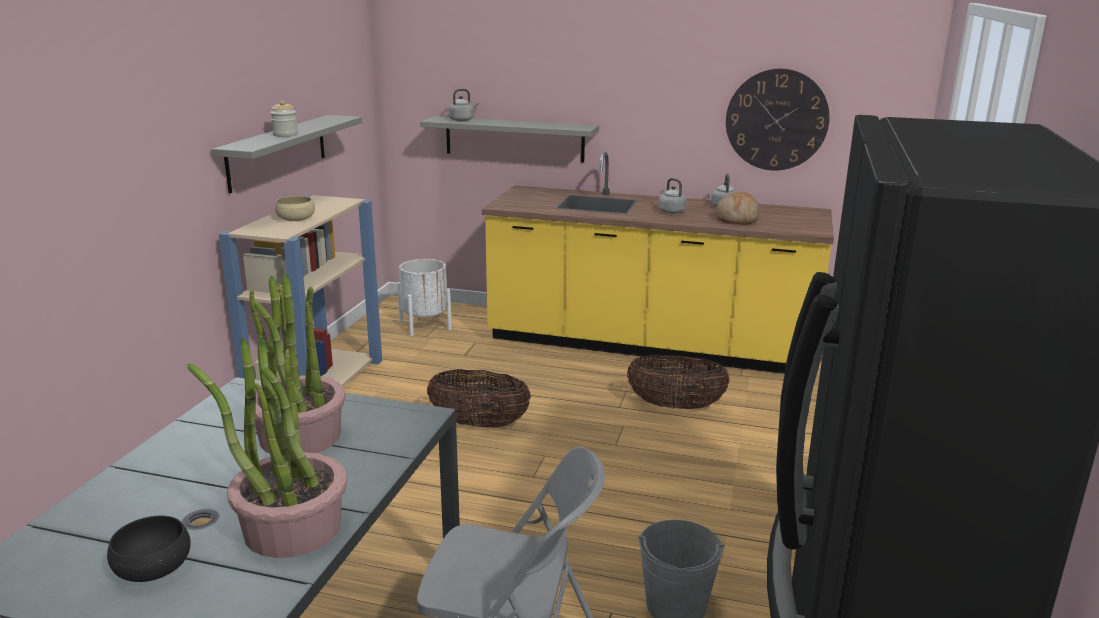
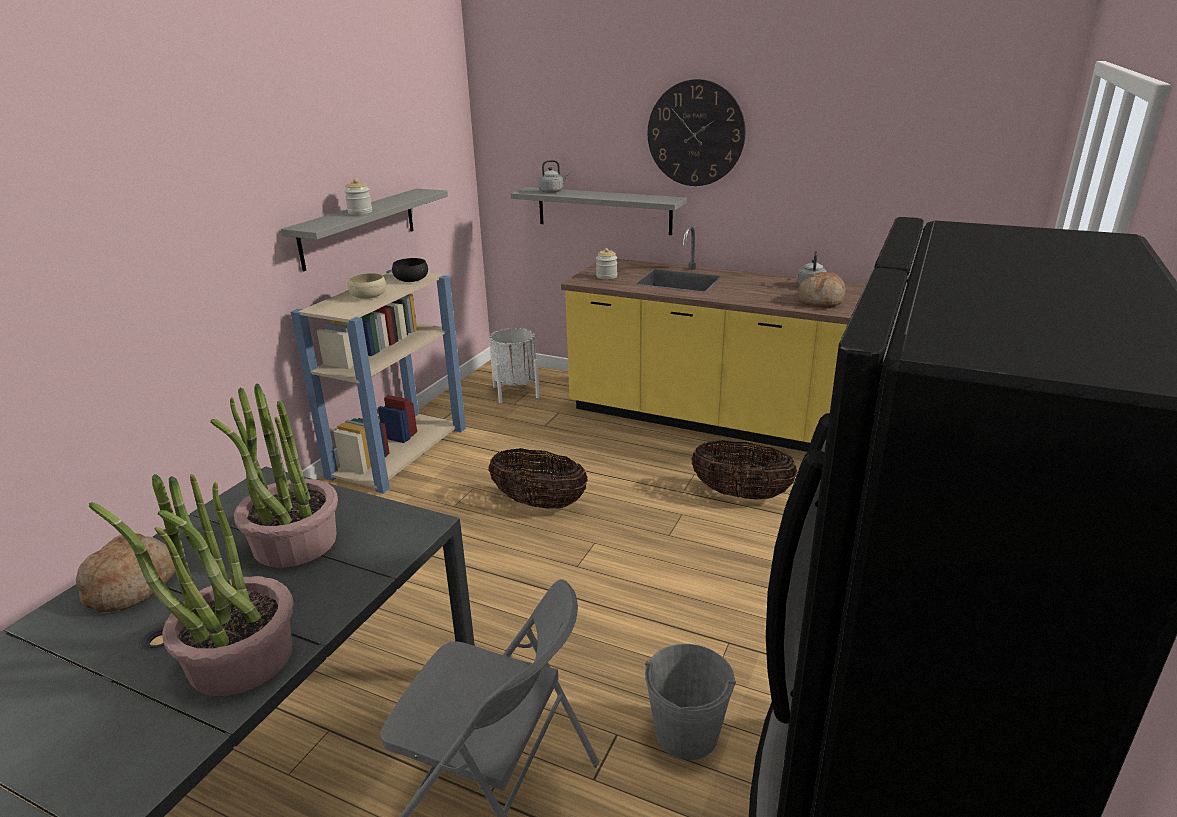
camera: 10 degrees right, 5 degrees up
(146, 480) = (131, 585): none -> bread
(153, 567) = (90, 695): black bowl -> black bowl (411, 279)
(524, 202) = (606, 276): none -> jar
(670, 211) = (752, 290): grey kettle -> none
(776, 120) = (873, 193): wall clock -> wall clock (695, 133)

